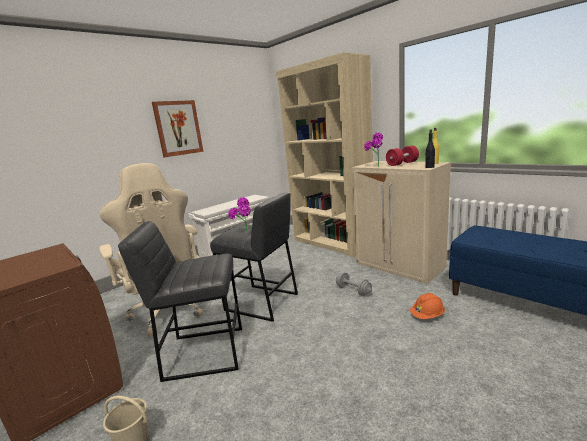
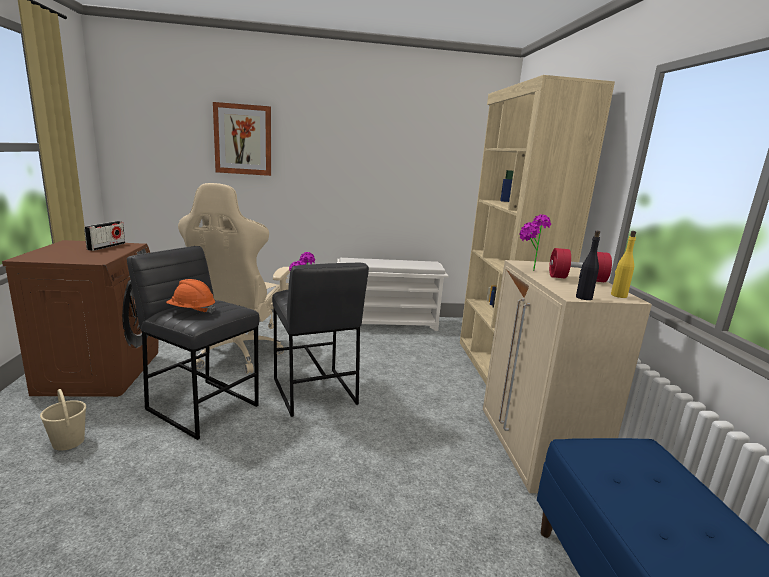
camera: 35 degrees right, 0 degrees up
(30, 258) = (106, 246): none -> radio
(178, 128) = (353, 153): picture -> picture (243, 139)
(353, 290) = (420, 438): grey dumbbell -> none
(427, 316) = (450, 529): orange hard hat -> orange hard hat (191, 310)

